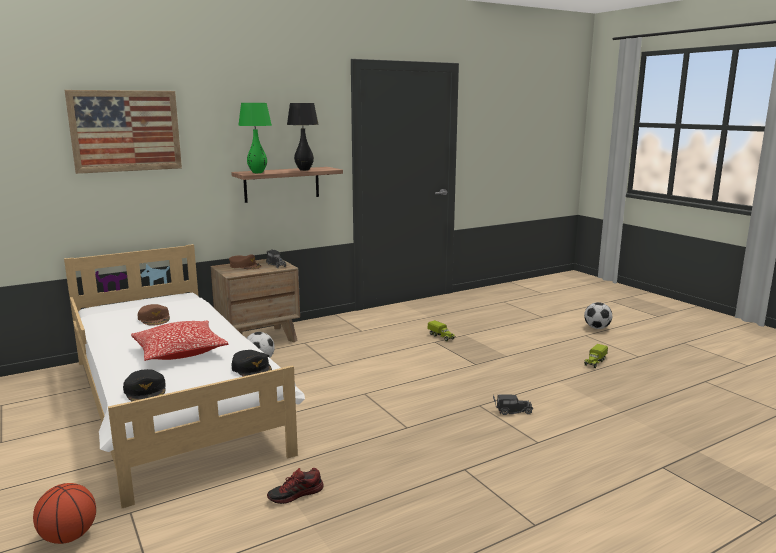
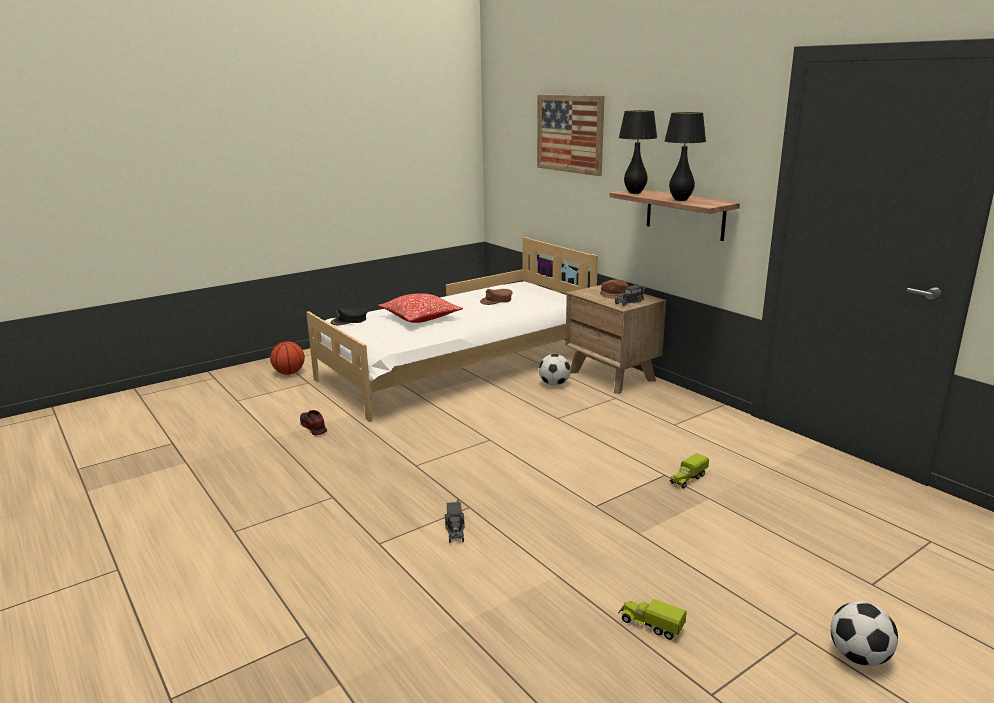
camera: 85 degrees right, 5 degrees up
(252, 369) = (384, 341): black cap -> none
(257, 173) = (634, 193): green table lamp -> black table lamp

